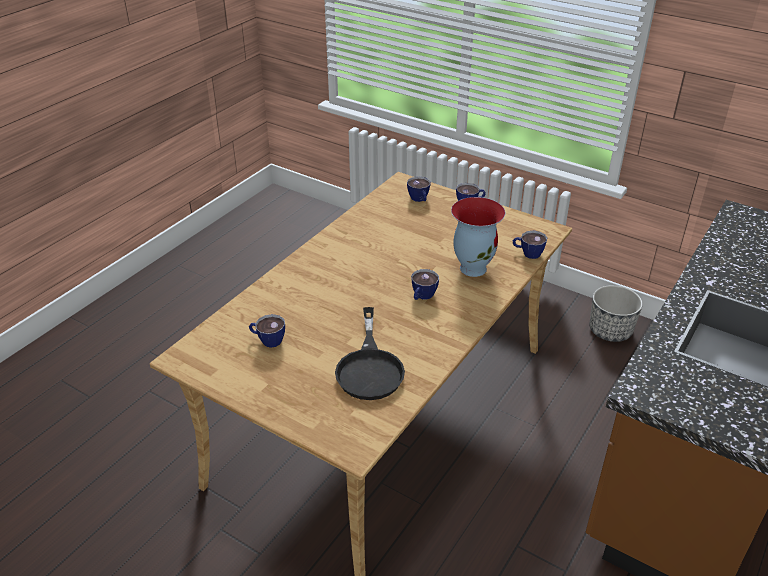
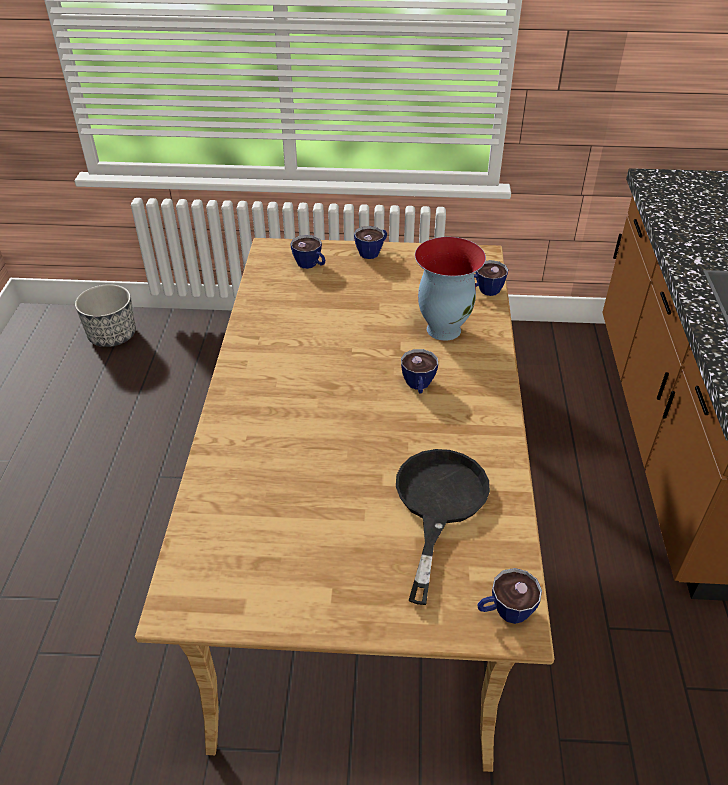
camera: 30 degrees left, 5 degrees up
(267, 340) = (279, 525): cup -> cup (504, 611)
(370, 367) = (438, 505): black frying pan -> black frying pan turned 135 degrees counterclockwise
(610, 331) = (522, 348): planter -> planter (112, 335)

